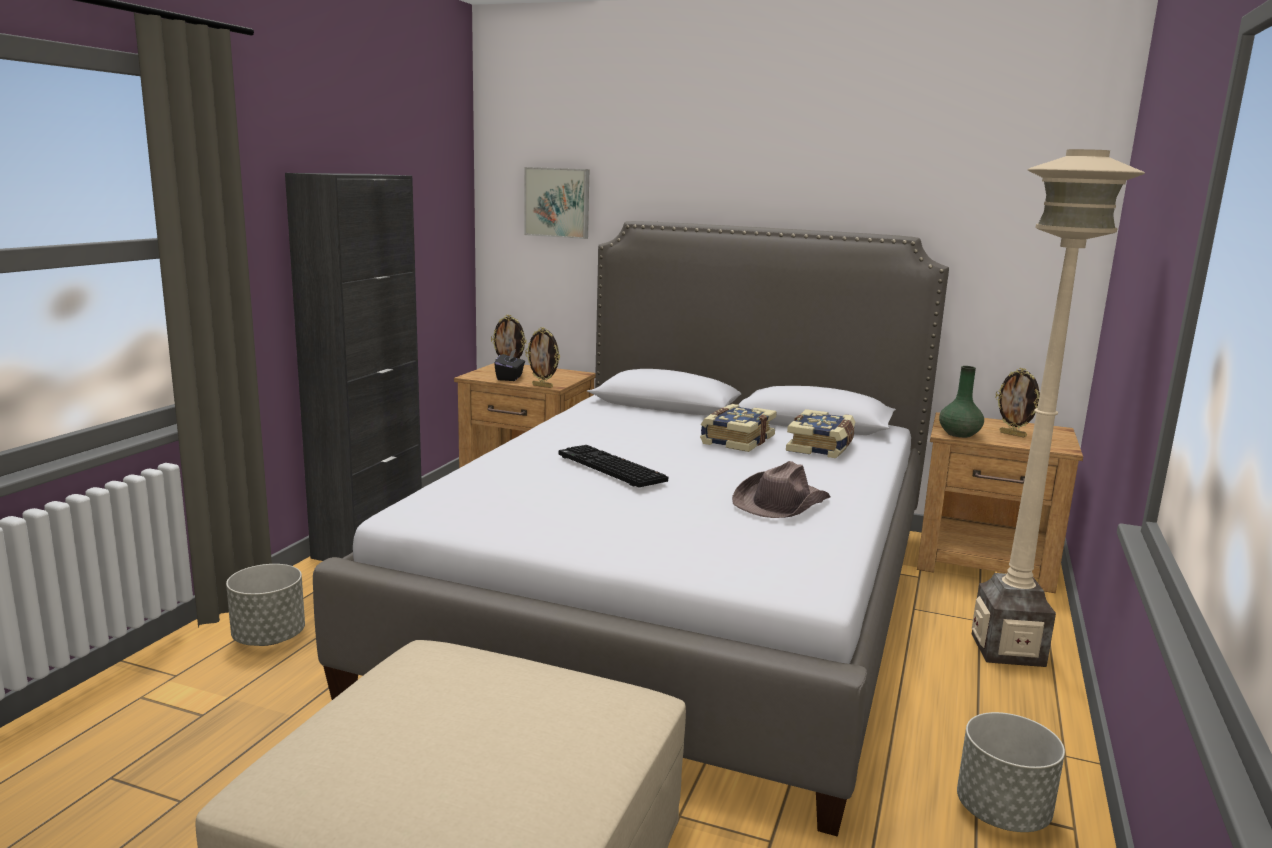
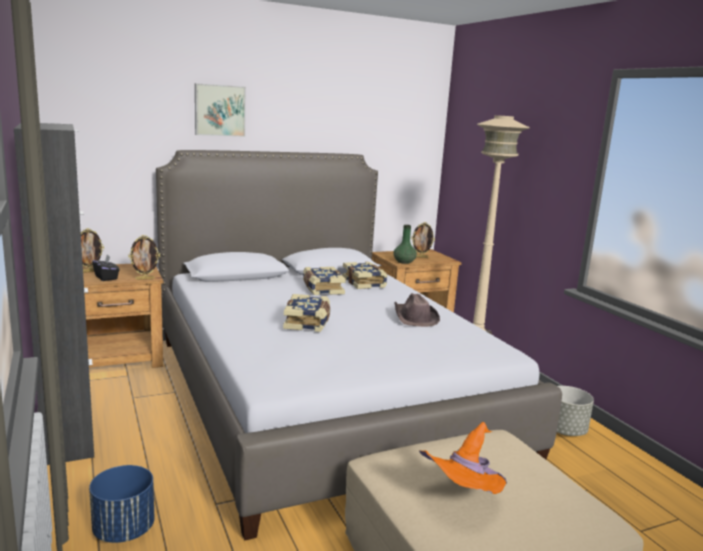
camera: 45 degrees left, 0 degrees up
(269, 638) = (124, 530): grey planter -> blue planter
(397, 726) = (463, 499): none -> orange hat
(558, 202) = (111, 136): picture -> picture (219, 110)
(608, 468) = (308, 322): keyboard -> book

